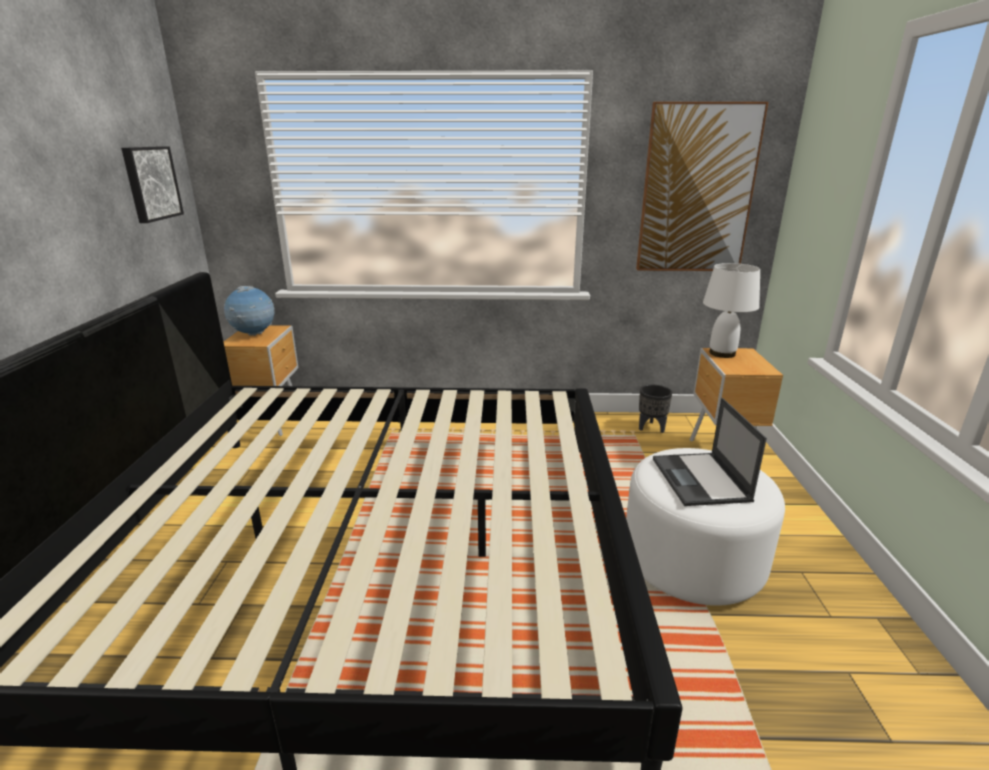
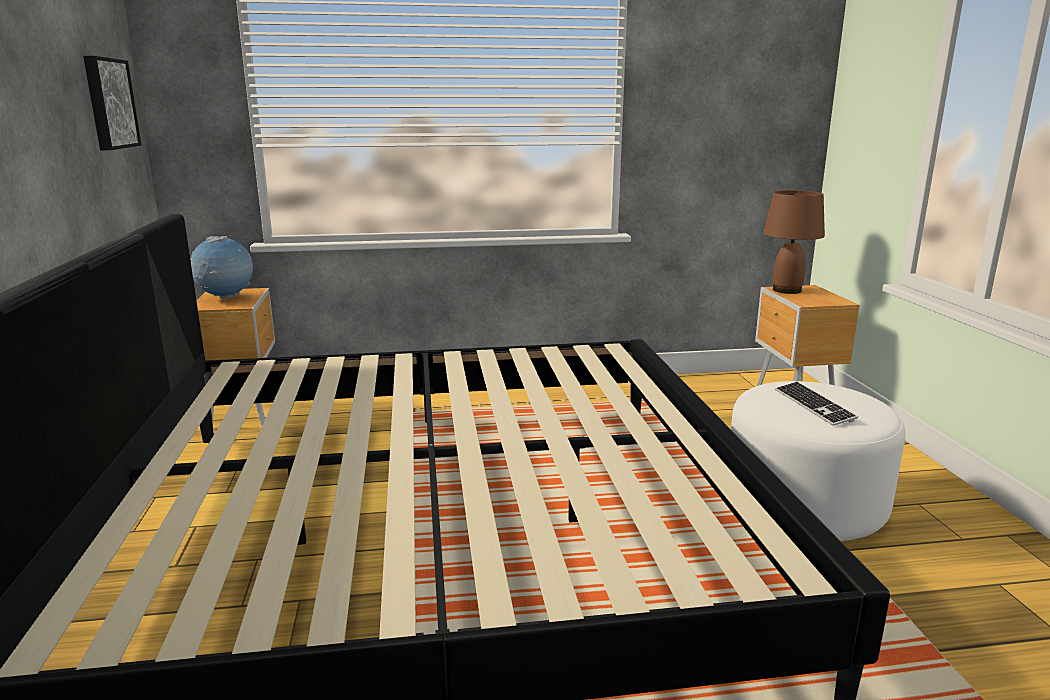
camera: 10 degrees left, 5 degrees down
(651, 428) = (706, 387): black planter -> none
(697, 190) = (740, 116): picture -> none
(701, 480) = (813, 405): laptop -> keyboard
(722, 353) = (786, 290): white table lamp -> brown table lamp

